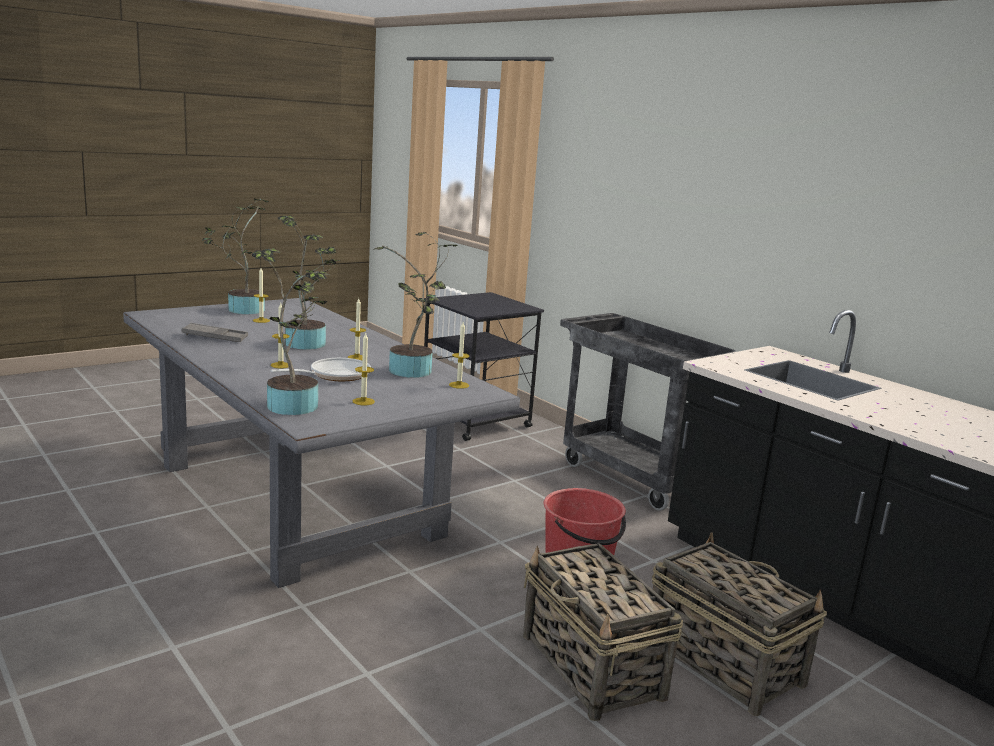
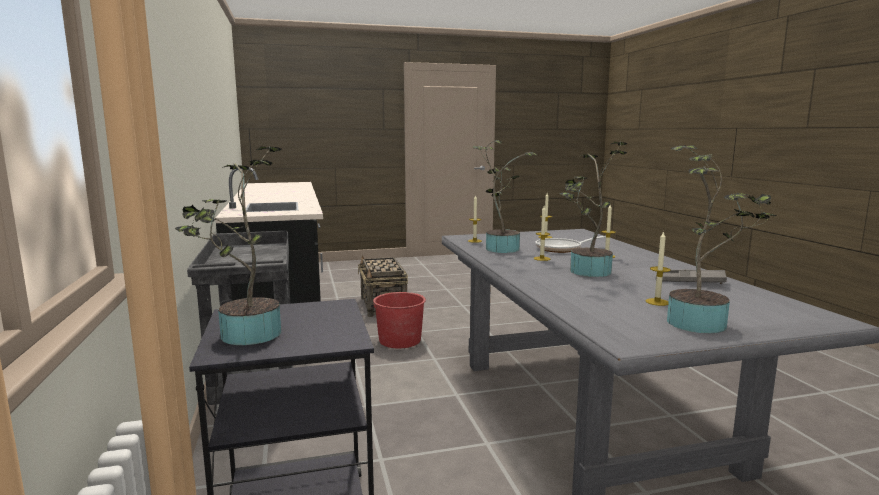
camera: 155 degrees left, 5 degrees down
(294, 404) = (588, 238): potted plant -> potted plant (246, 336)
(592, 667) = (442, 310): basket -> none

